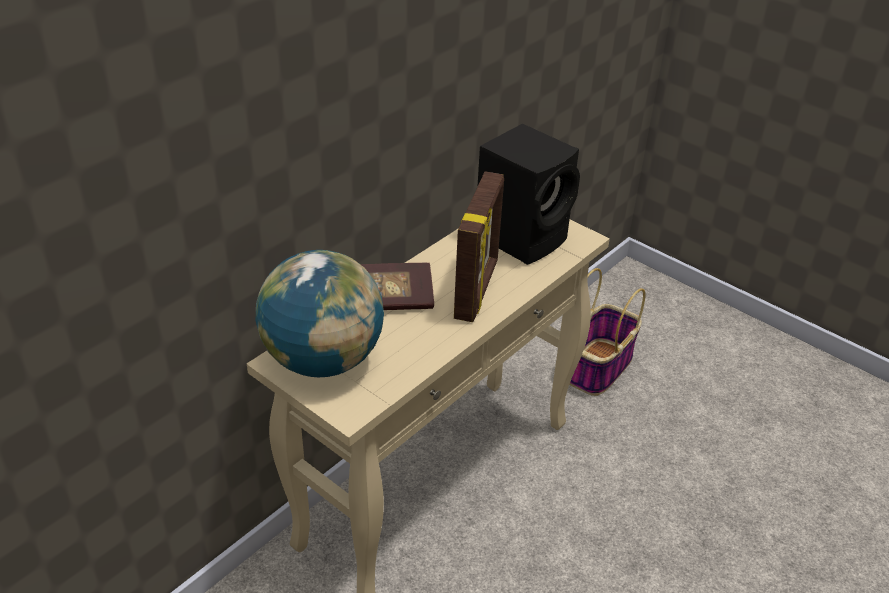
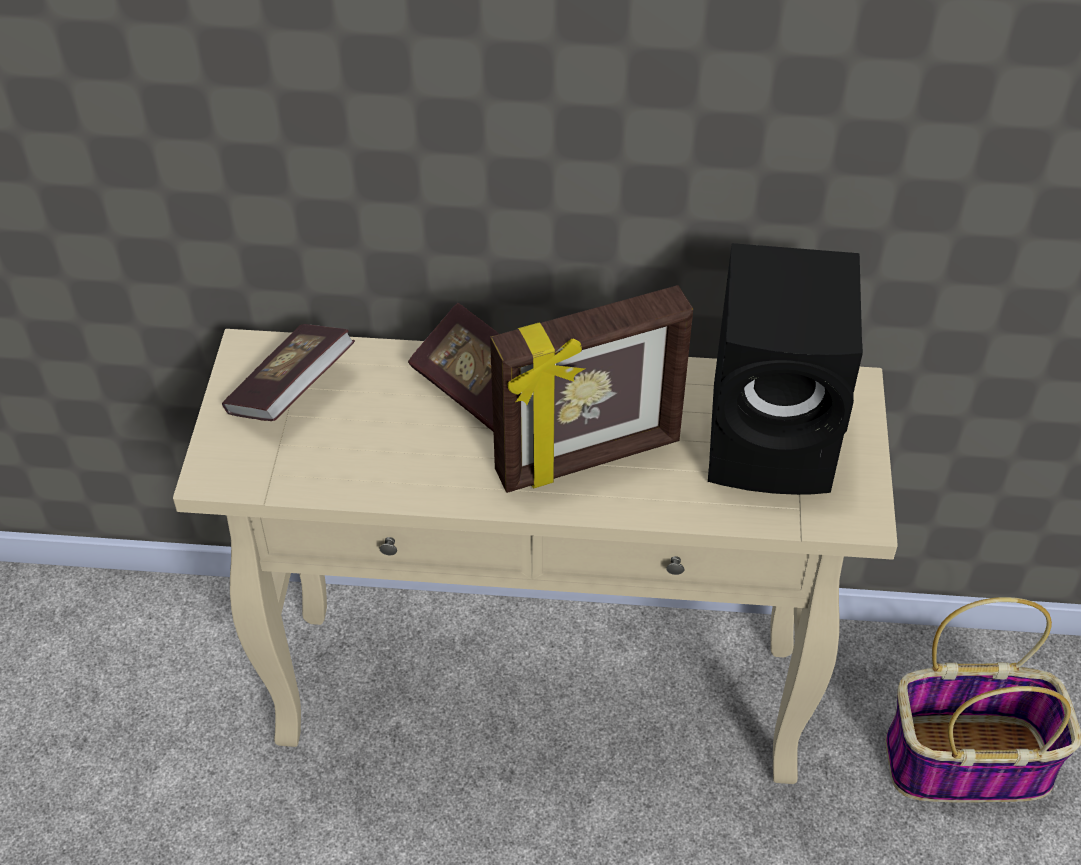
camera: 55 degrees right, 10 degrees up
(323, 360) = (291, 391): globe -> book

